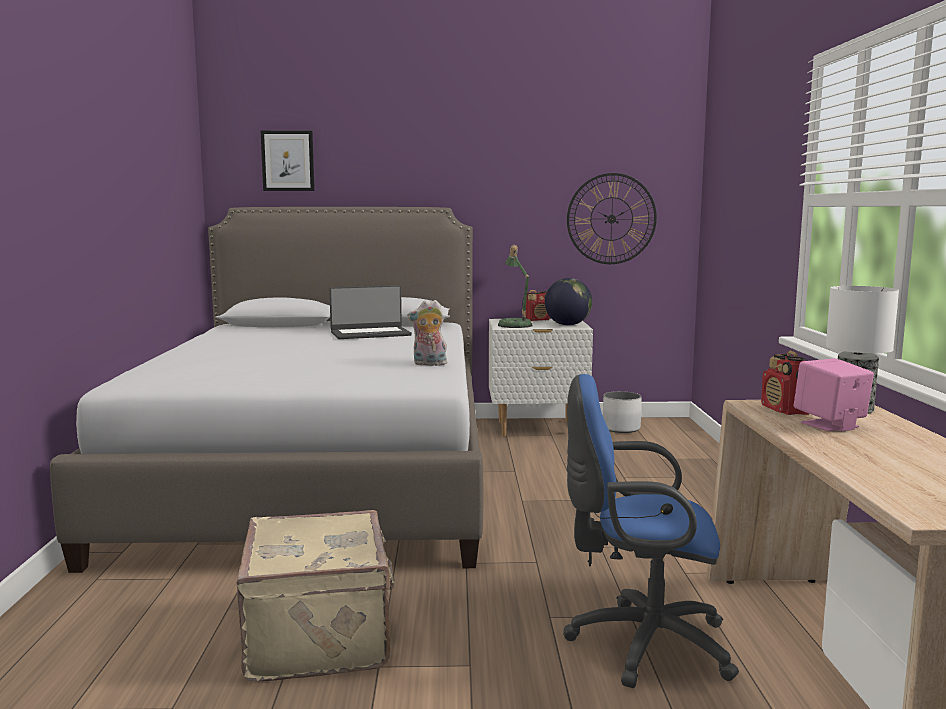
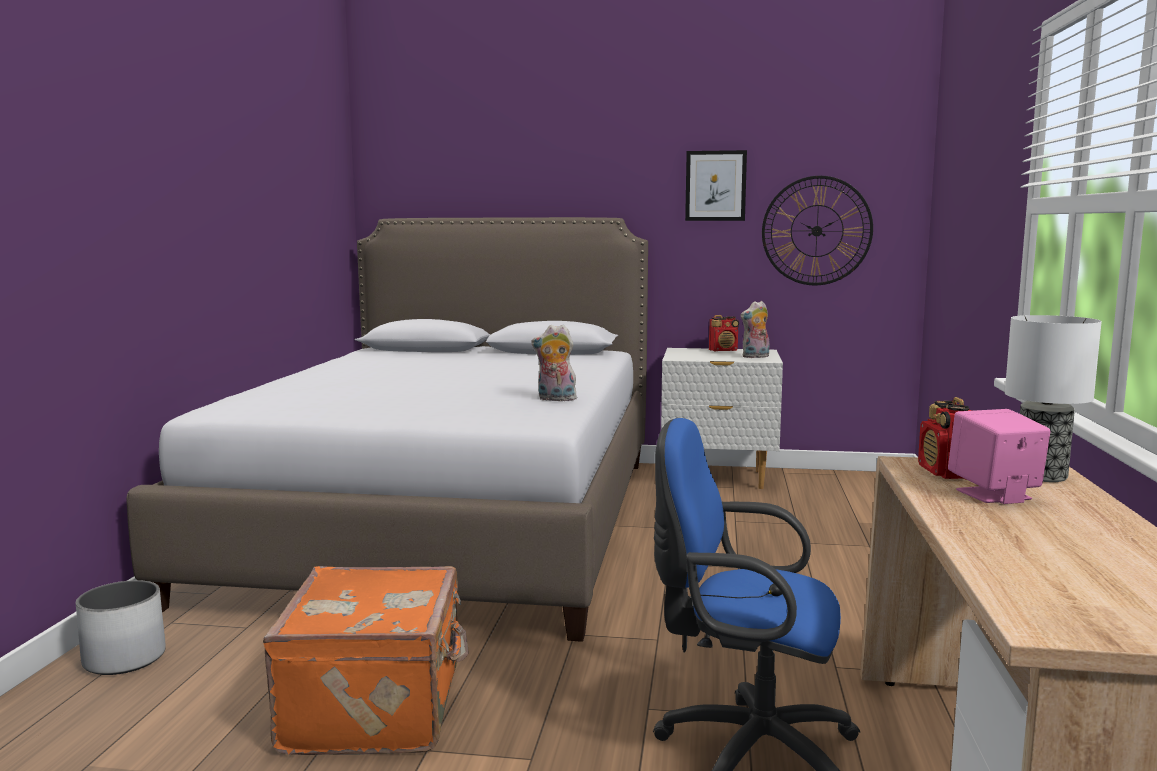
camera: 10 degrees right, 0 degrees up
(288, 161) = (443, 166): picture -> picture (715, 186)
(321, 636) = (378, 708): beige suitcase -> orange suitcase
(370, 334) = (516, 362): laptop -> none
(514, 324) = (692, 355): table lamp -> none
(567, 325) = (755, 357): globe -> plush toy
(620, 428) = (820, 483): white planter -> white planter (124, 659)

